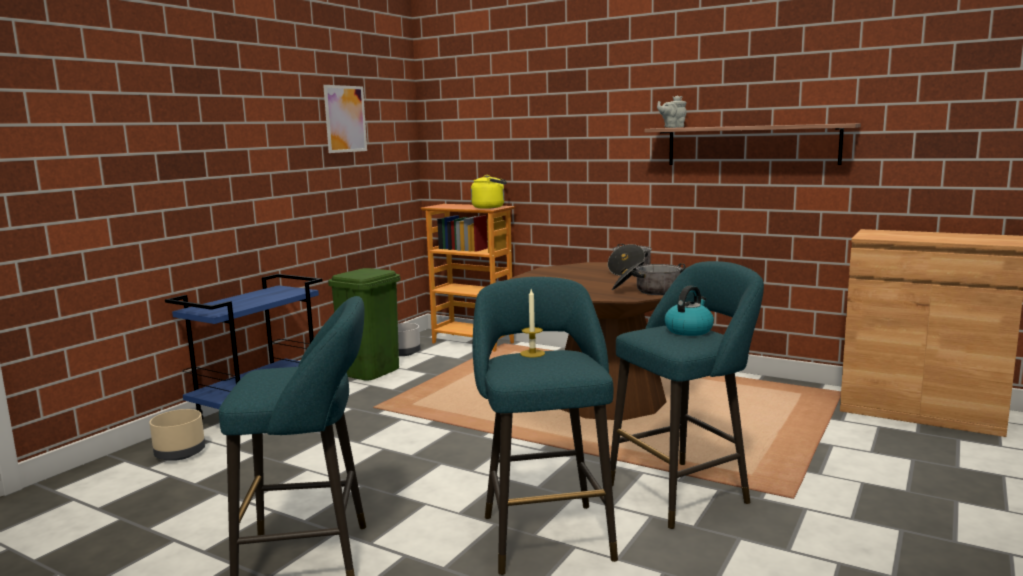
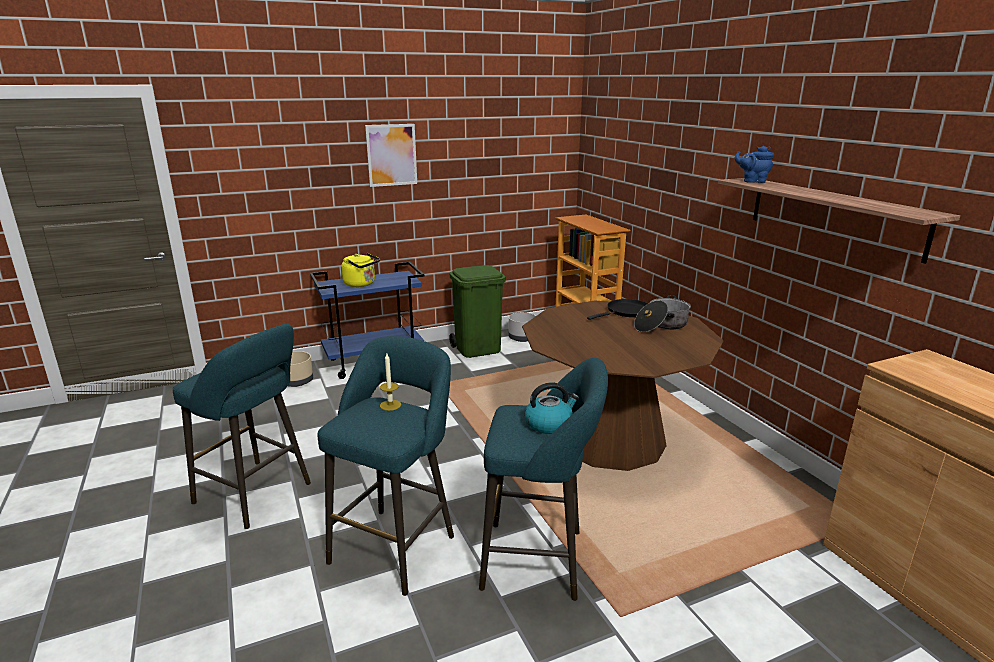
camera: 35 degrees right, 10 degrees up
(345, 119) = (492, 135): picture -> picture (391, 155)
(490, 207) = (605, 228): yellow kettle -> yellow kettle (361, 284)
(583, 268) = (626, 312): none -> black frying pan
(647, 291) = (619, 359): cooking pot -> none
(672, 127) = (752, 181): grey teapot -> blue teapot

